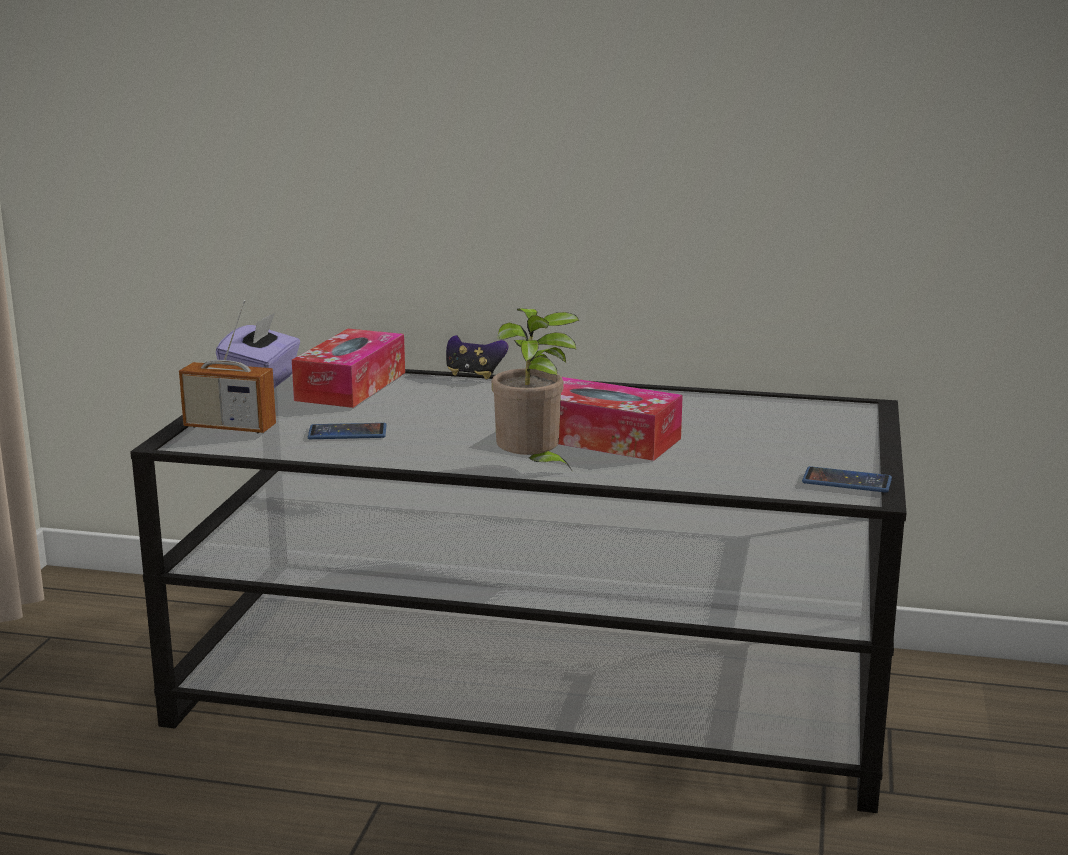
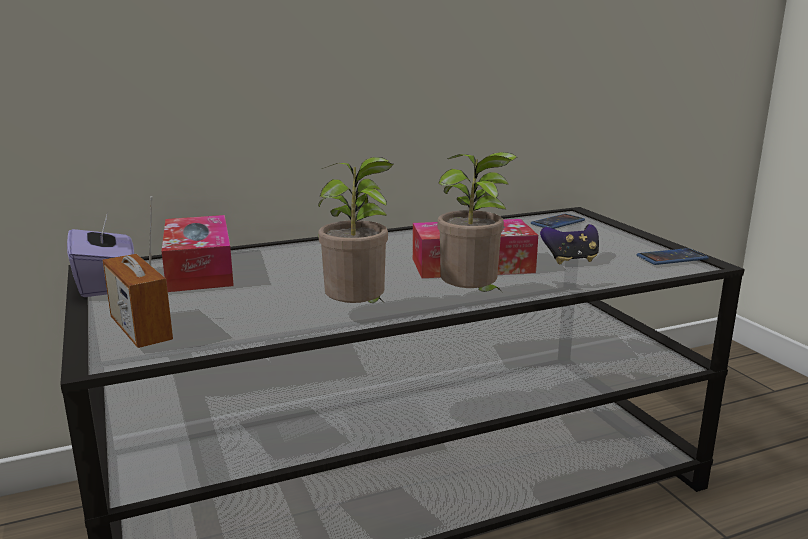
camera: 35 degrees left, 0 degrees up
(230, 427) = (140, 330): radio -> radio turned 75 degrees clockwise
(347, 433) = (265, 308): phone -> phone (557, 222)
(411, 456) = (359, 314): none -> potted plant
(474, 375) = (287, 241): game controller -> game controller (571, 260)

